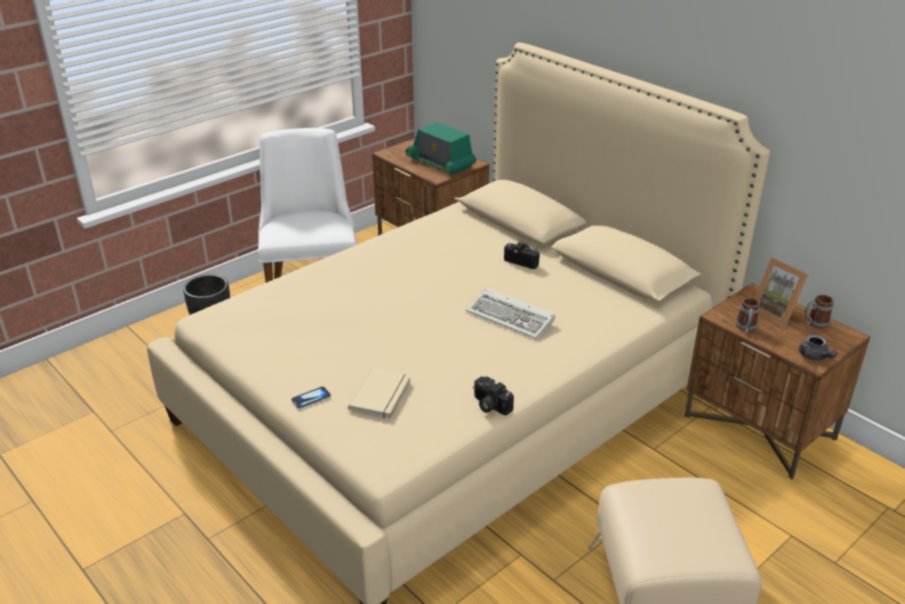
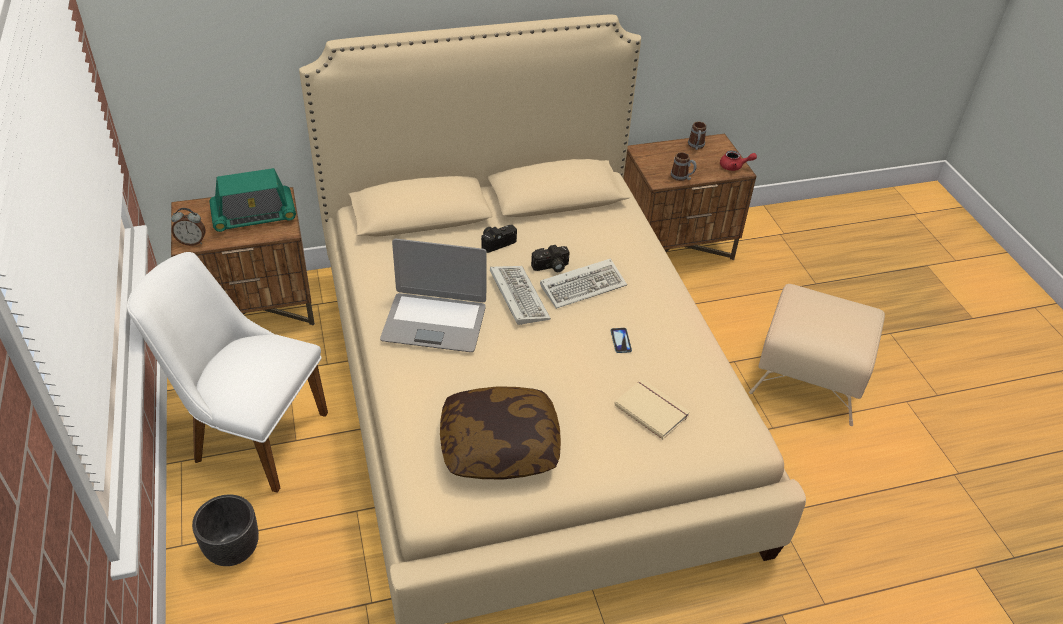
camera: 65 degrees left, 10 degrees up
(283, 330) = (500, 446): none -> pillow
(311, 398) = (629, 460): phone -> phone (621, 341)
(391, 154) = (192, 242): none -> alarm clock
(396, 262) = (434, 322): none -> laptop
(463, 288) = (517, 295): none -> keyboard
(489, 405) = (701, 349): camera -> camera (551, 267)
(776, 312) = (671, 155): picture frame -> none
(814, 357) = (734, 167): grey teapot -> red teapot

